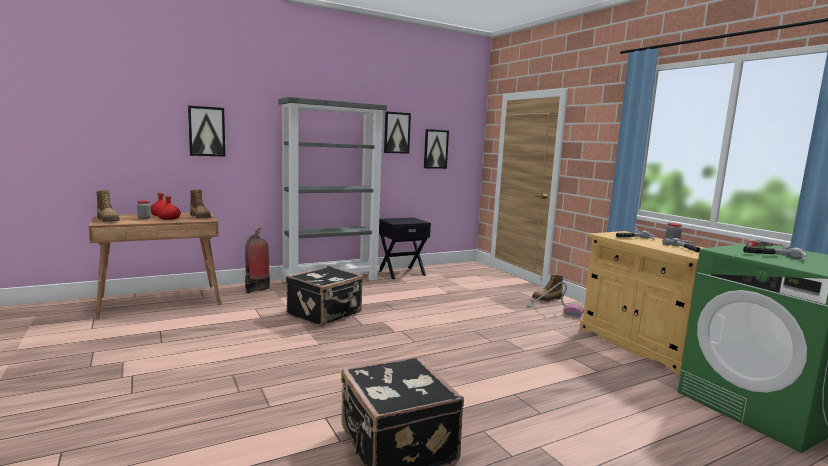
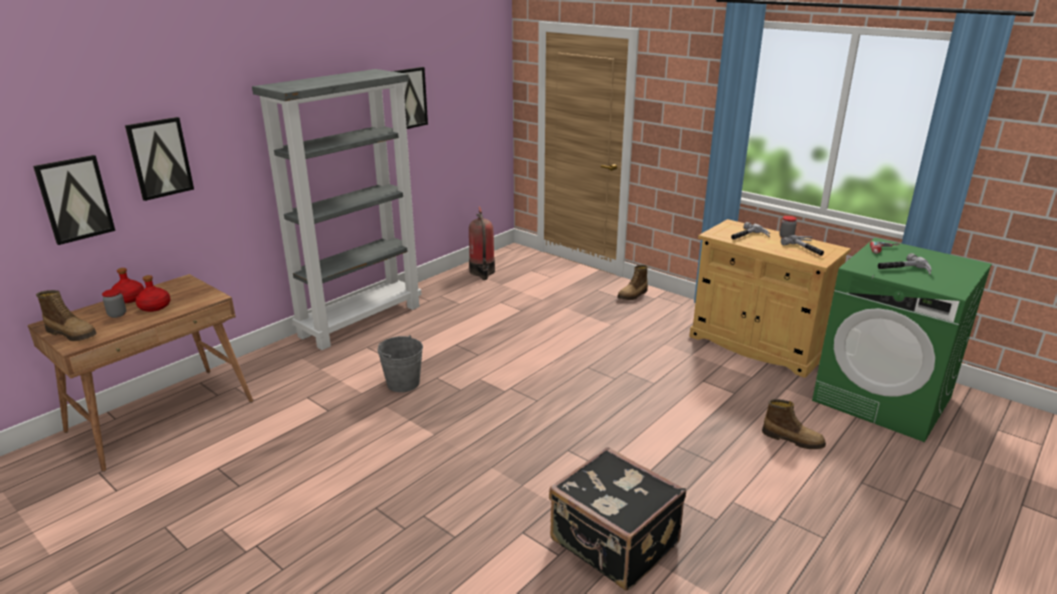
camera: 20 degrees left, 15 degrees up
(200, 217) = (195, 292): boot -> boot (792, 439)
(256, 288) = (274, 359): fire extinguisher -> fire extinguisher (482, 272)
(325, 314) = (403, 383): black suitcase -> grey bucket
(401, 273) = (440, 286): black nightstand -> none
(435, 149) = (457, 109): picture -> picture (75, 199)
(554, 310) = (650, 313): vacuum cleaner -> none

